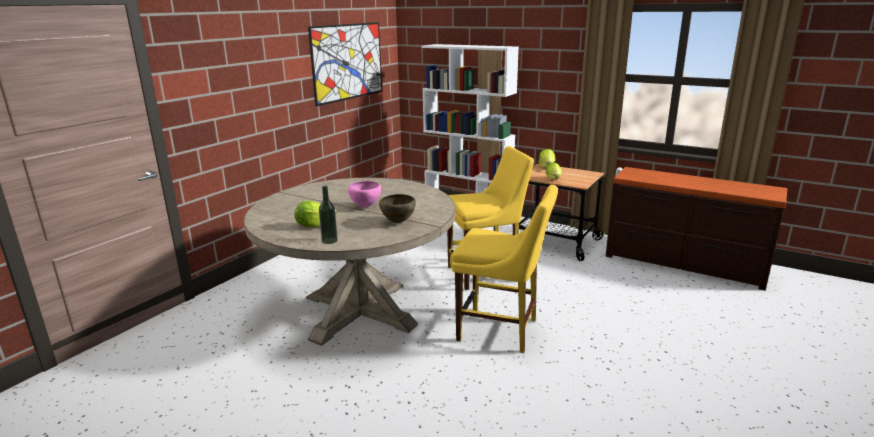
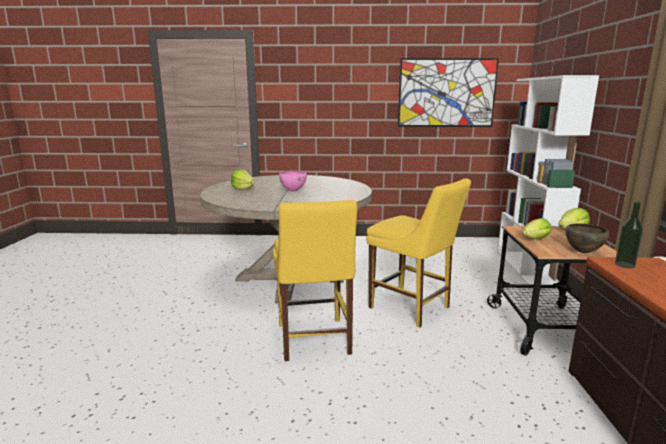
camera: 60 degrees right, 5 degrees down
(329, 240) = (218, 195): bottle -> bottle (624, 265)
(397, 222) = (270, 201): brown bowl -> brown bowl (582, 252)

